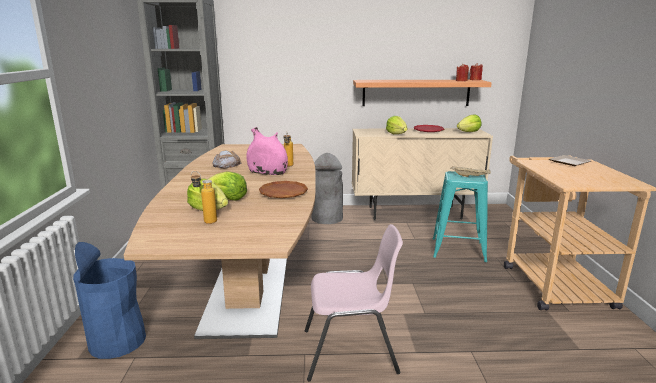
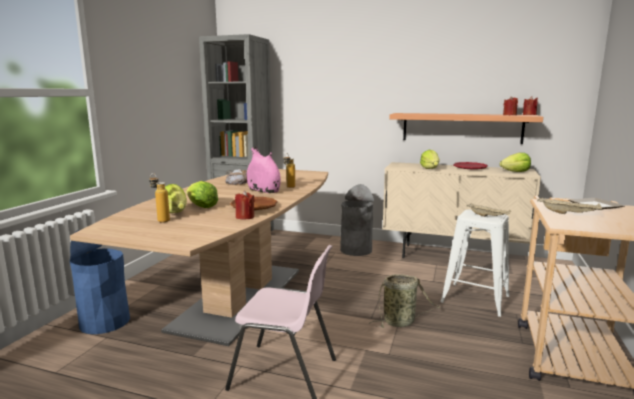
camera: 20 degrees right, 5 degrees down
(290, 206) = (245, 217): none -> red candle
(414, 281) = (401, 322): none -> basket
(458, 250) = (475, 299): turquoise stool -> white stool
(560, 172) = (568, 213): none -> beige tray

